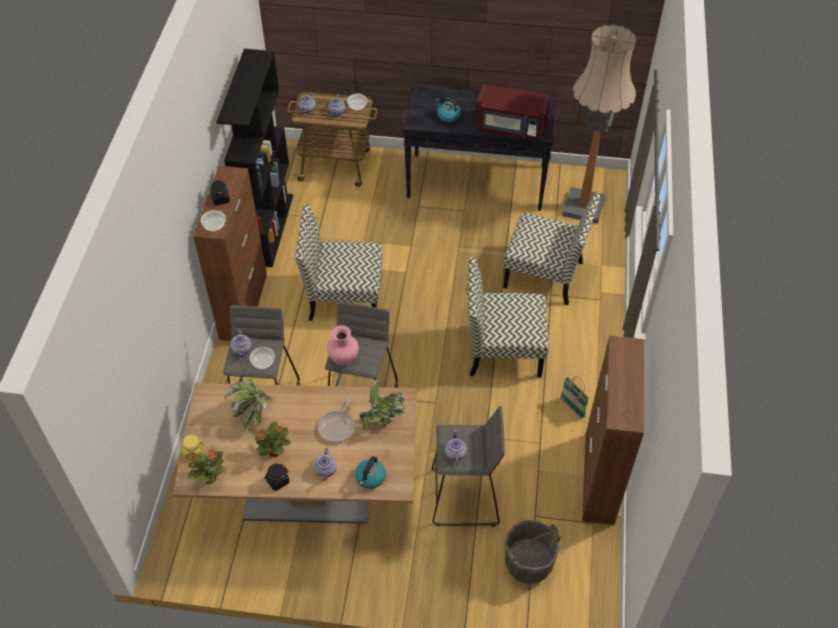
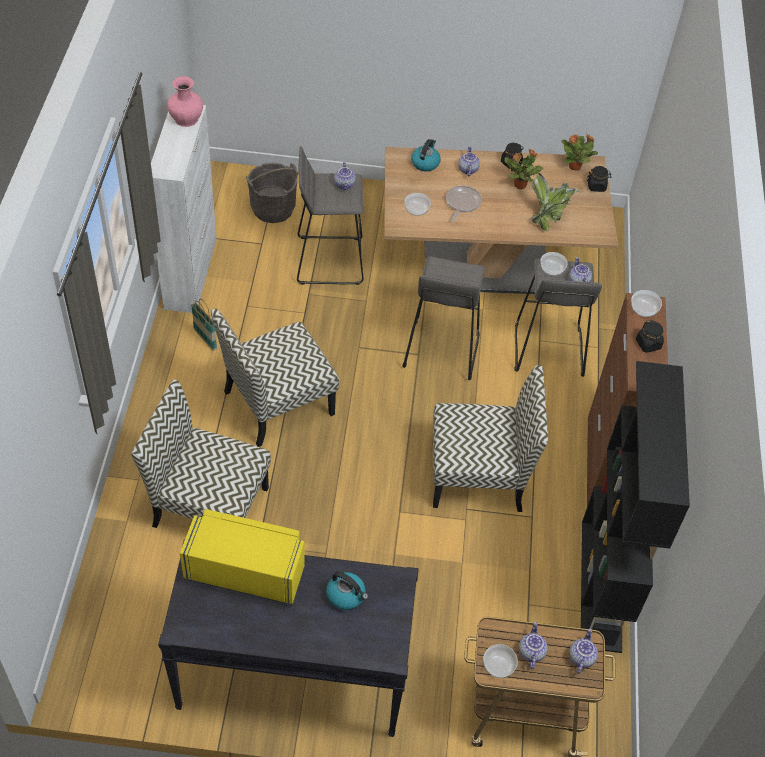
camera: 175 degrees right, 0 degrees up
(194, 452) = (596, 186): yellow jar -> black jar
(343, 357) = (465, 272): pink vase -> pink vase (186, 119)
(383, 418) = (417, 209): potted plant -> bowl
(502, 350) = (277, 404): chair -> chair turned 150 degrees clockwise
(510, 127) = (245, 571): red microwave -> yellow microwave
(583, 207) = (129, 623): floor lamp -> none
(599, 478) = (191, 273): brown cabinet -> white cabinet

